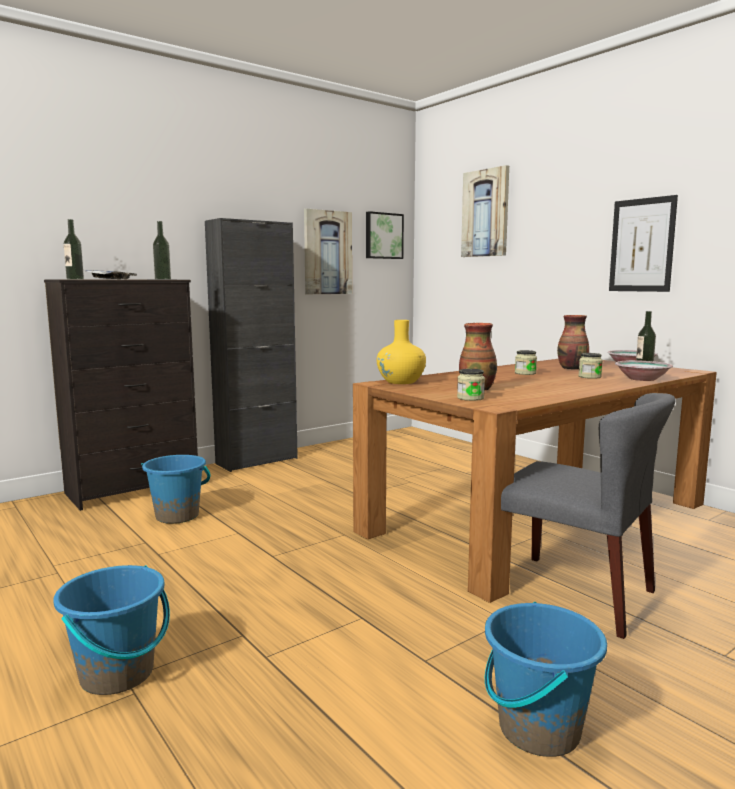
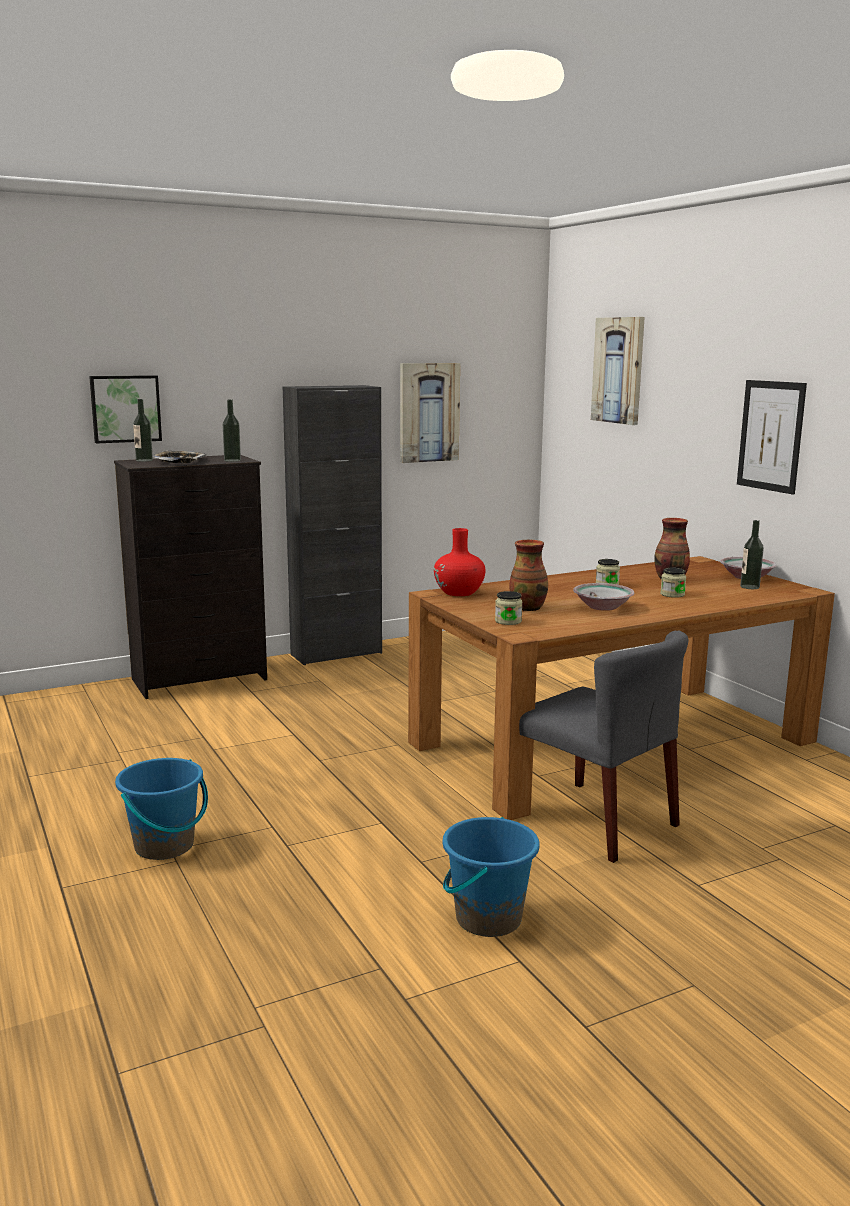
camera: 10 degrees right, 5 degrees up
(177, 516) = (238, 712): blue bucket -> none
(383, 236) = (501, 387): picture -> picture (125, 408)
(401, 382) = (459, 592): yellow vase -> red vase
(641, 379) = (727, 601): bowl -> bowl (602, 607)

